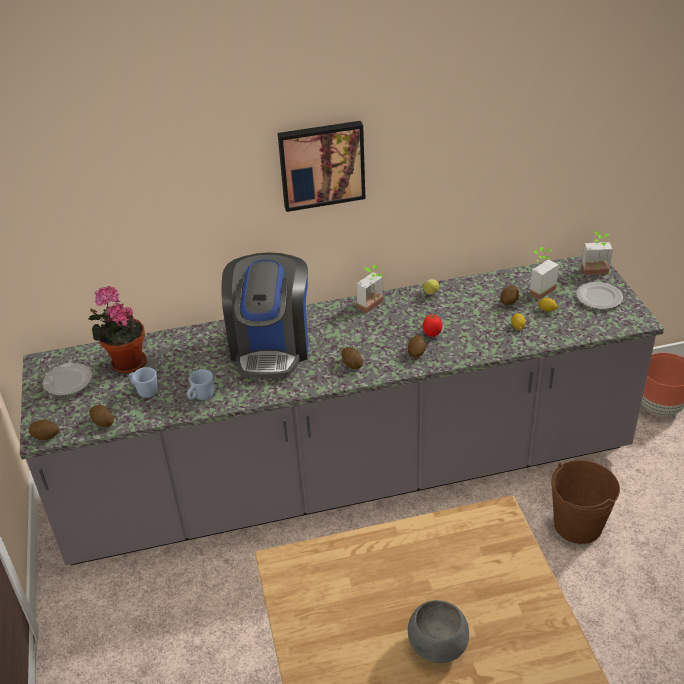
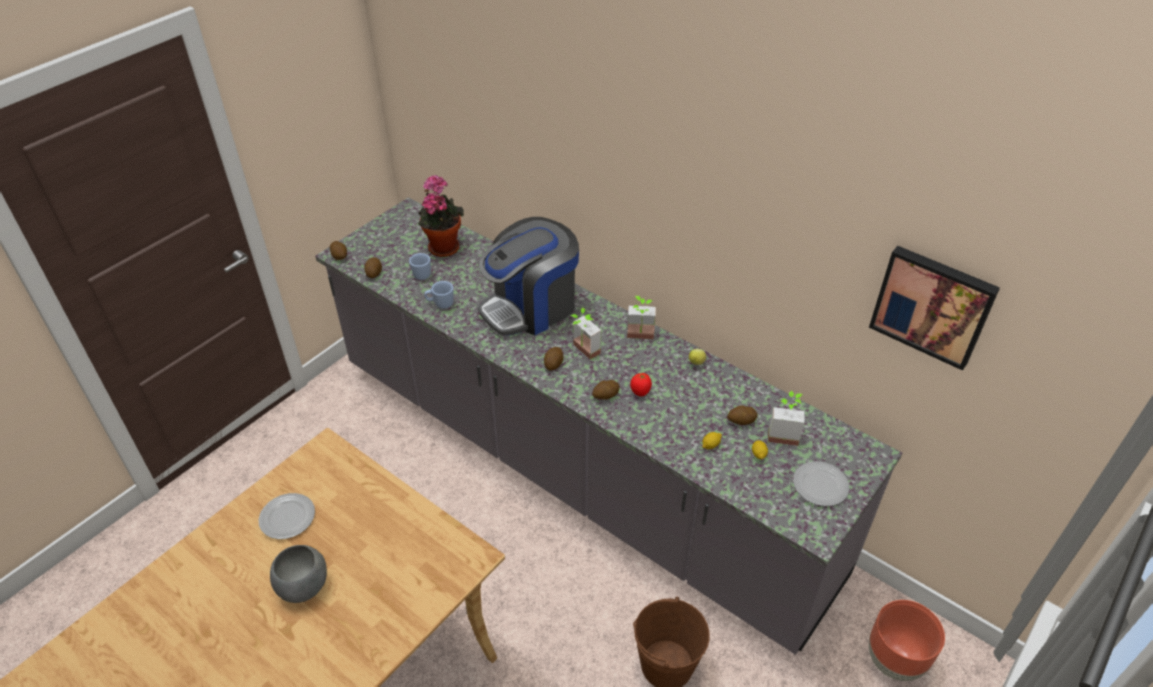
camera: 50 degrees right, 5 degrees up
(69, 381) = (400, 233): plate -> plate (288, 518)
(321, 164) = (634, 177): picture -> picture (933, 305)
(595, 273) = (858, 465): potted plant -> potted plant (582, 351)

